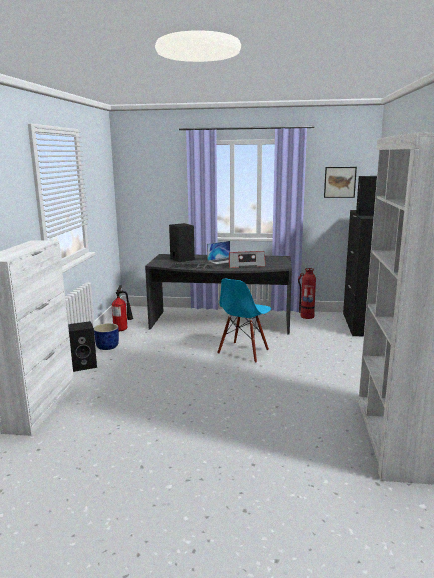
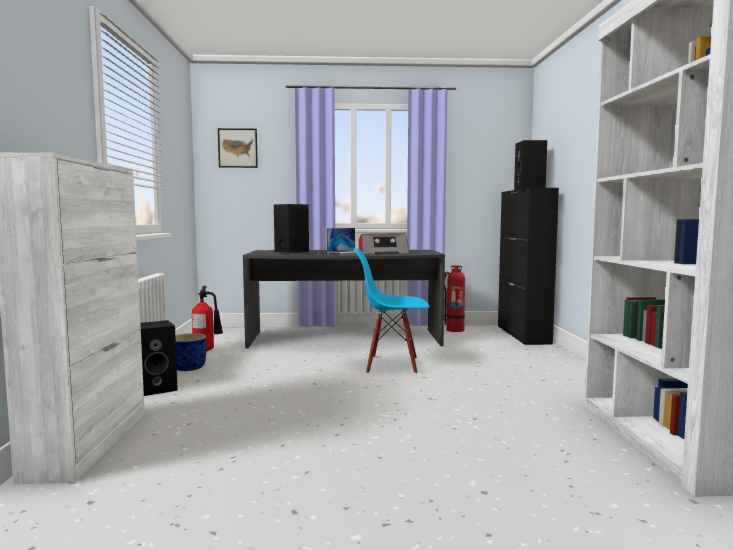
camera: 10 degrees left, 10 degrees down
(243, 352) = (392, 365): blue chair -> blue chair turned 75 degrees clockwise
(340, 182) = (487, 158): picture -> picture (237, 148)

